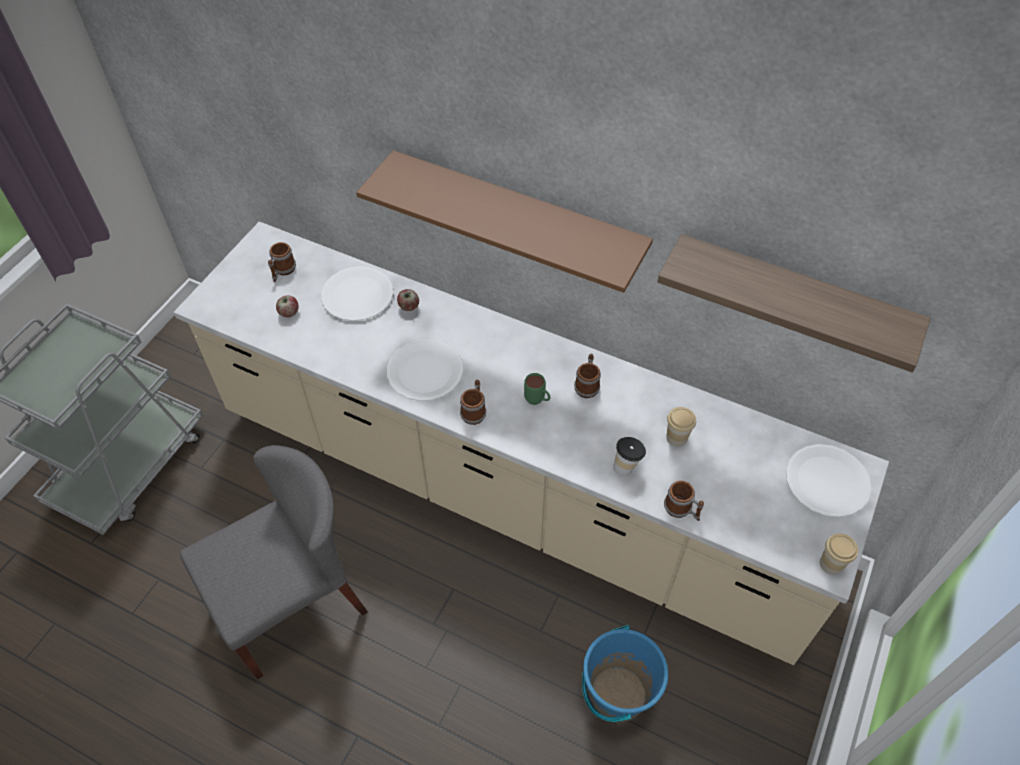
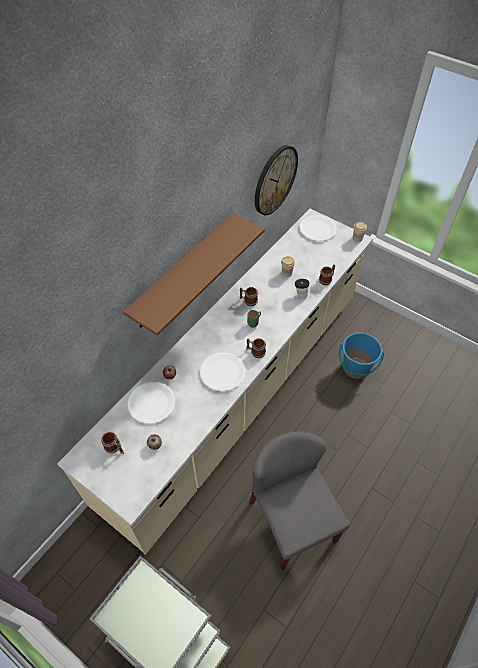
camera: 80 degrees left, 0 degrees up
(792, 298) = (275, 180): shelf -> wall clock

